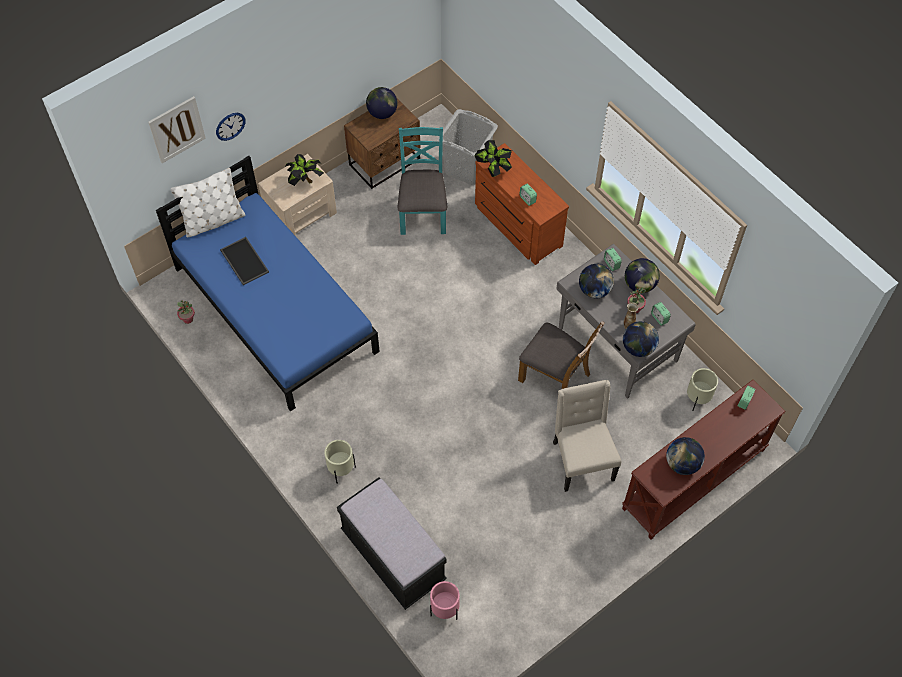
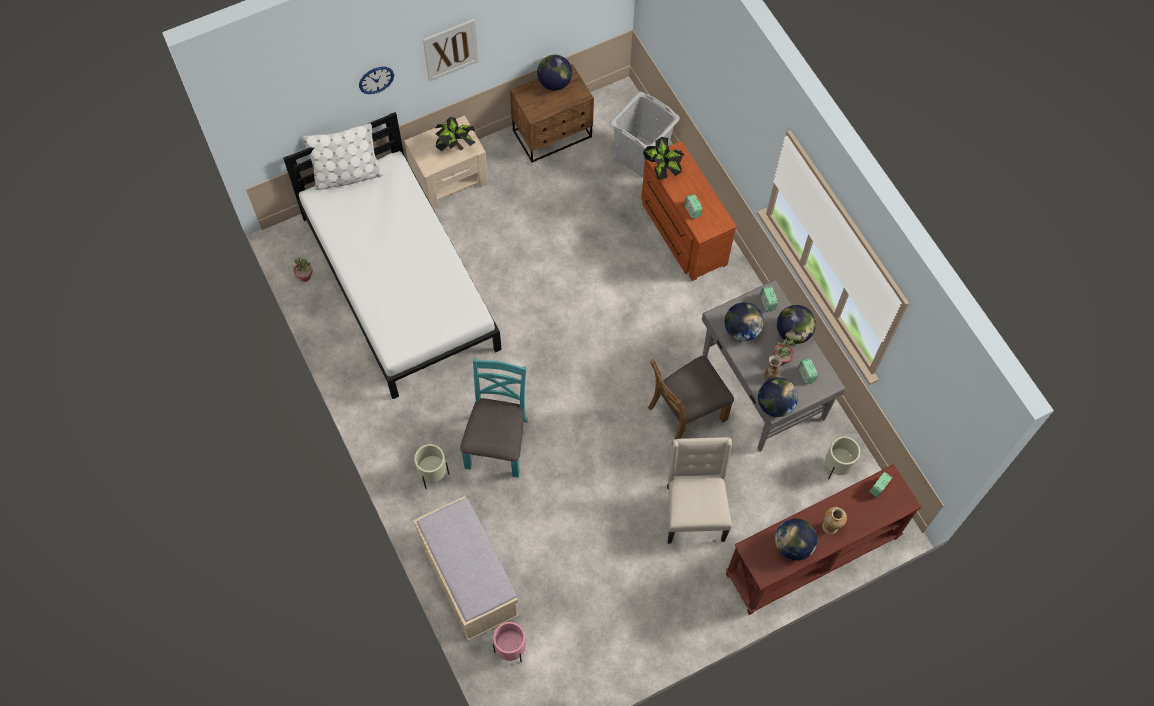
camera: 10 degrees right, 5 degrees up
(177, 129) = (313, 78): picture -> picture (450, 49)
(243, 261) = (370, 227): tray -> none
(276, 309) = (400, 282): blue bed -> white bed
(393, 556) = (468, 579): black bench -> beige bench
(423, 212) = (582, 199): turquoise chair -> turquoise chair (498, 442)
(555, 377) = (686, 413): brown chair -> brown chair turned 105 degrees clockwise
(711, 442) = (830, 527): none -> vase

